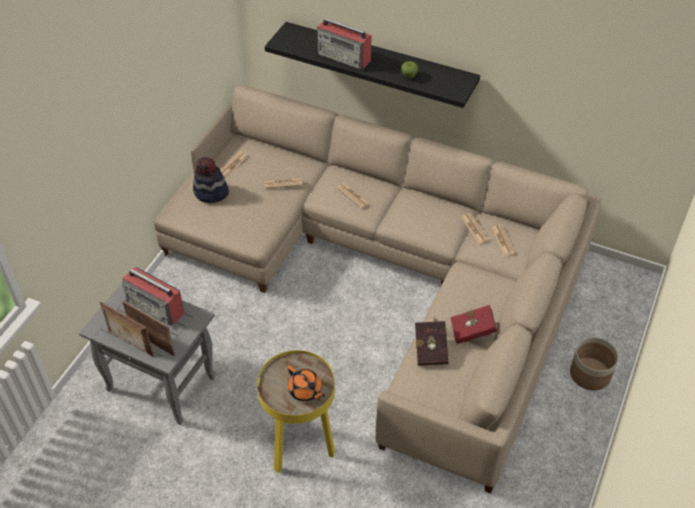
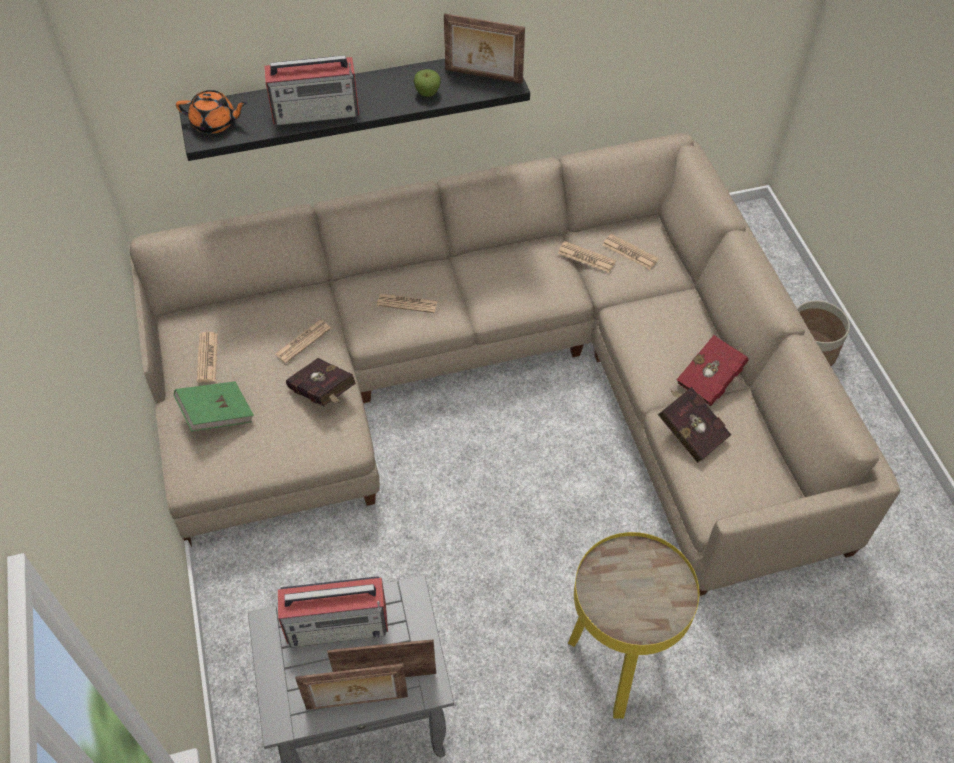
camera: 40 degrees left, 5 degrees up
(211, 193) = (217, 415): hat -> green book
(267, 214) = (323, 394): none -> red book
(305, 391) = (657, 589): orange teapot -> orange teapot (215, 123)
(447, 82) = (483, 77): none -> picture frame

